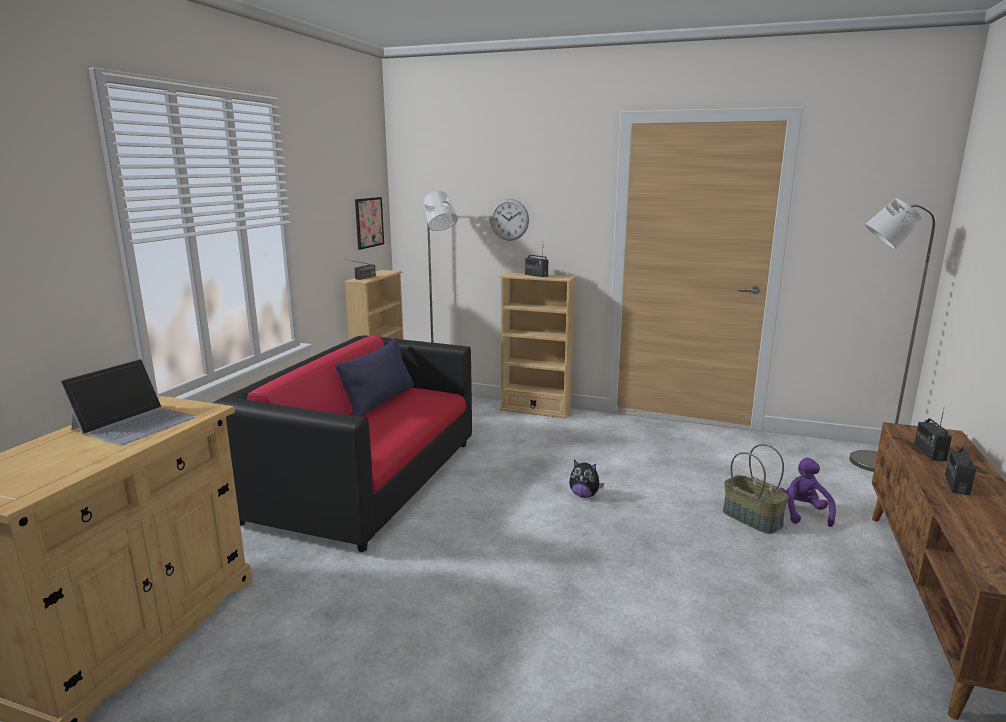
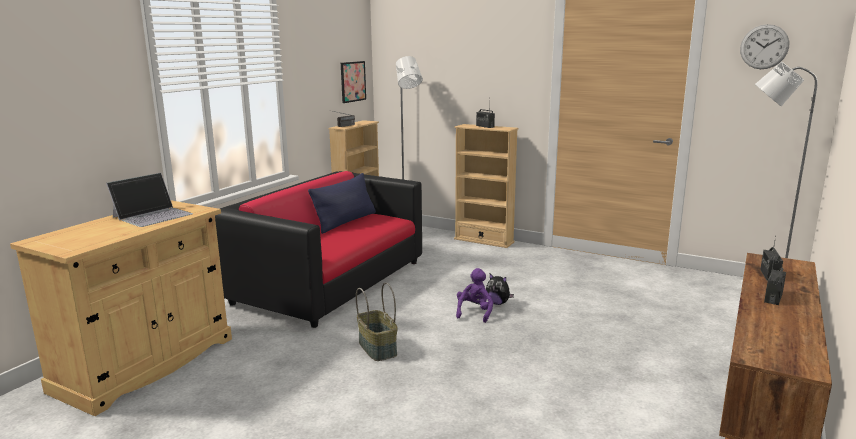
camera: 10 degrees right, 0 degrees up
(509, 219) = (465, 80): wall clock -> wall clock (764, 47)
(753, 518) = (632, 328): basket -> basket (378, 348)
(803, 513) = (678, 328): purple plush toy -> purple plush toy (474, 312)

